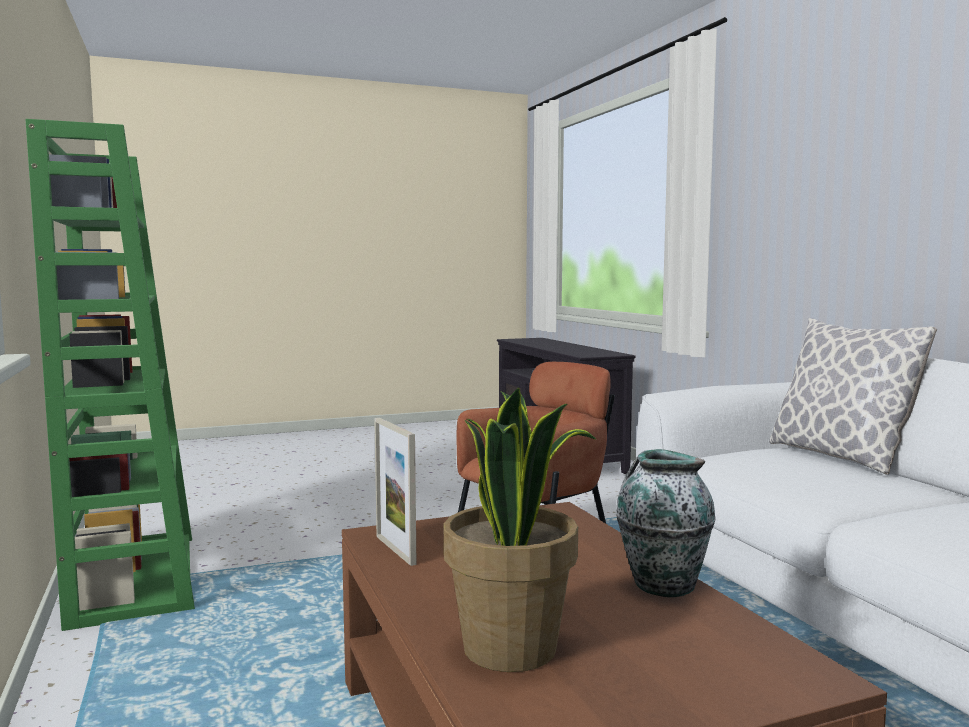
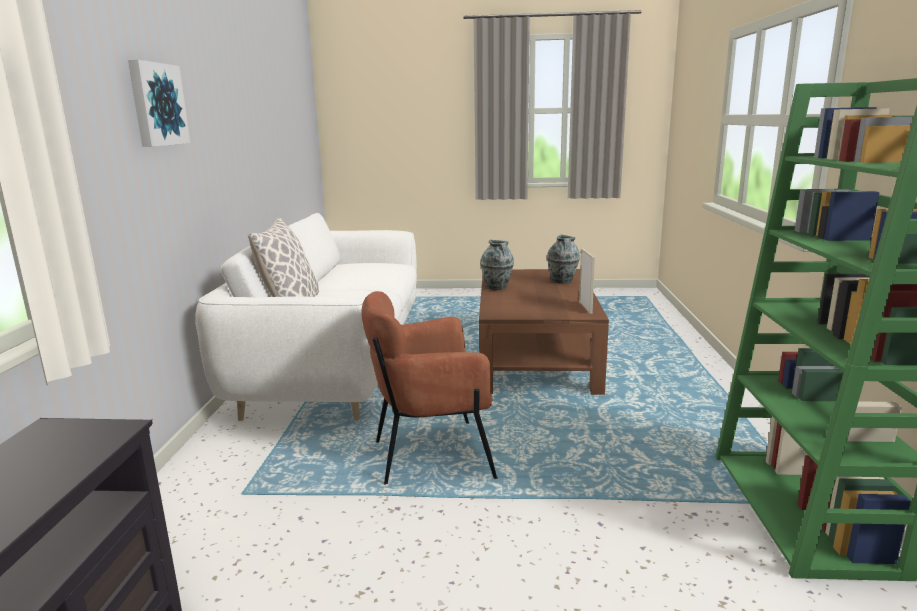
camera: 155 degrees left, 10 degrees up
(512, 649) = (562, 281): potted plant -> vase
(853, 160) = (156, 104): none -> picture

